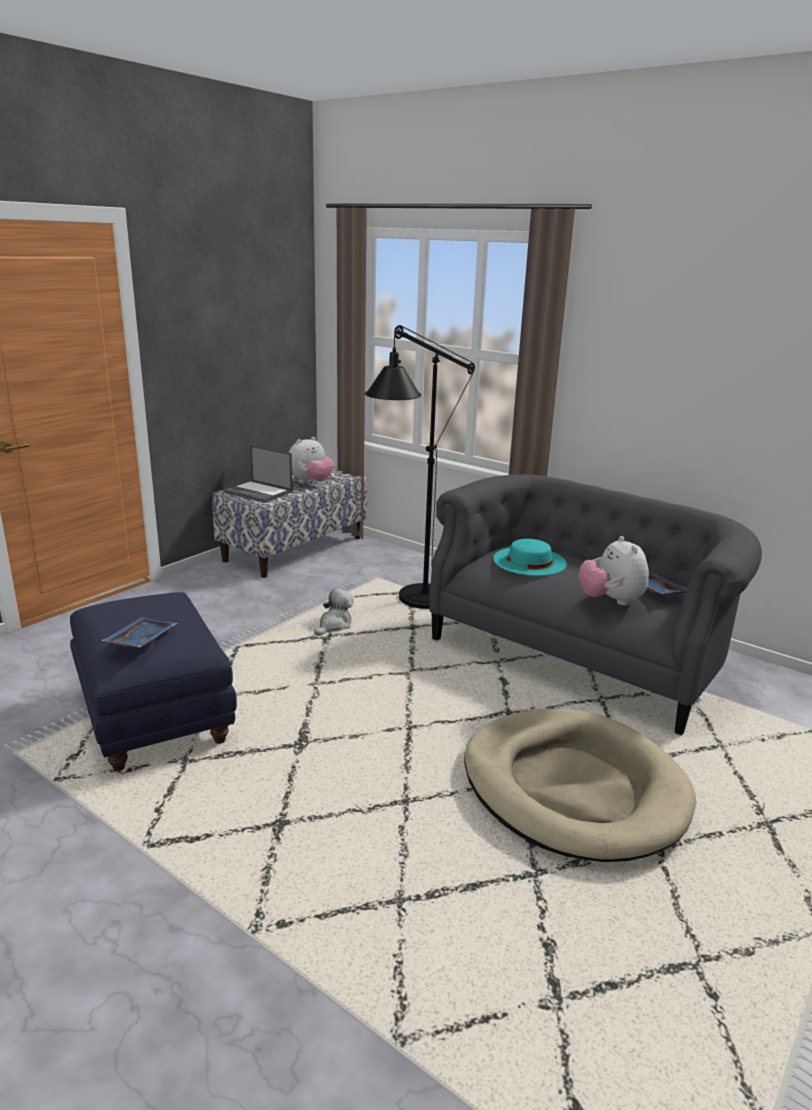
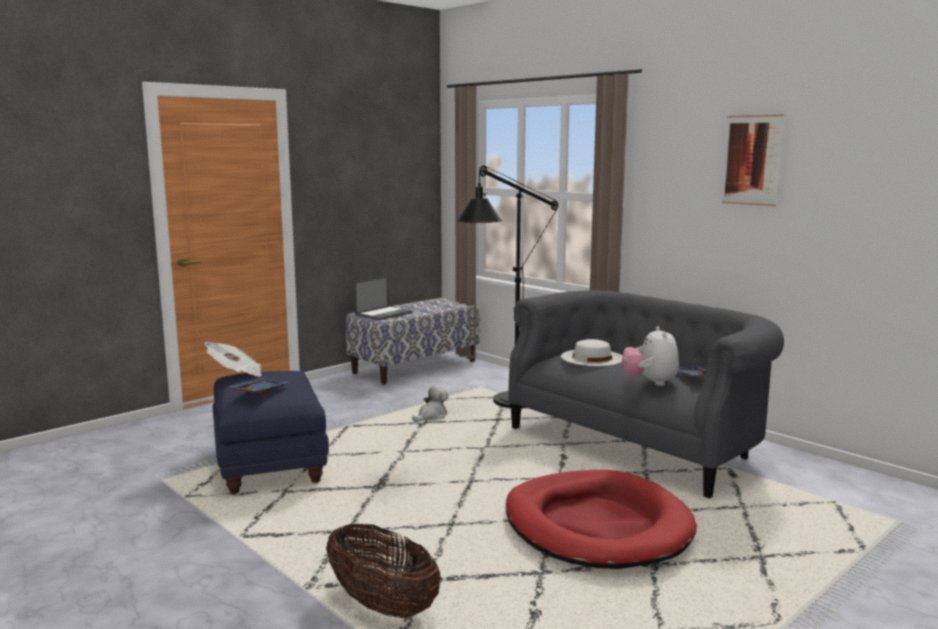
camera: 10 degrees right, 10 degrees down
(101, 607) = (236, 374): none -> newspaper
(259, 492) = (384, 314): laptop -> laptop turned 90 degrees counterclockwise
(310, 482) = (429, 309): plush toy -> none
(358, 951) = (382, 605): none -> basket
(529, 561) = (592, 357): turquoise hat -> white hat
(573, 788) = (596, 526): beige dog bed -> red dog bed
(723, 329) = (751, 160): none -> picture

